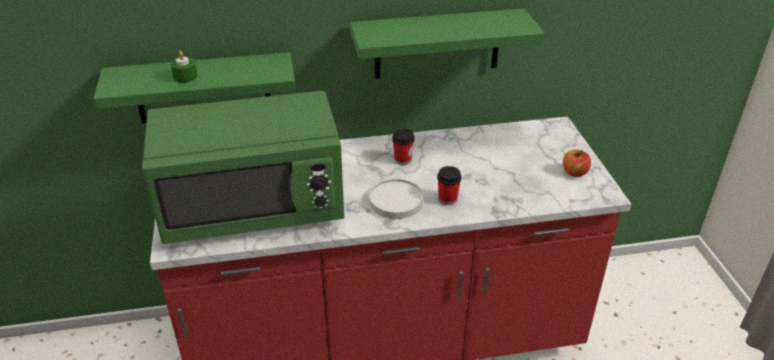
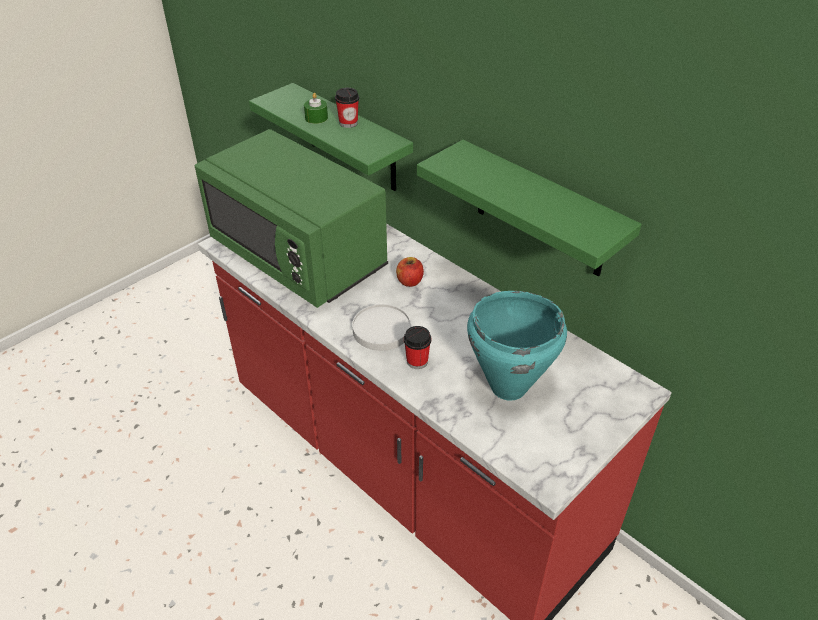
camera: 55 degrees right, 5 degrees up
(403, 159) = (448, 305): cup -> cup (348, 123)
(509, 171) = (507, 386): none -> turquoise cooking pot
(574, 172) = (561, 439): apple -> apple (409, 281)

